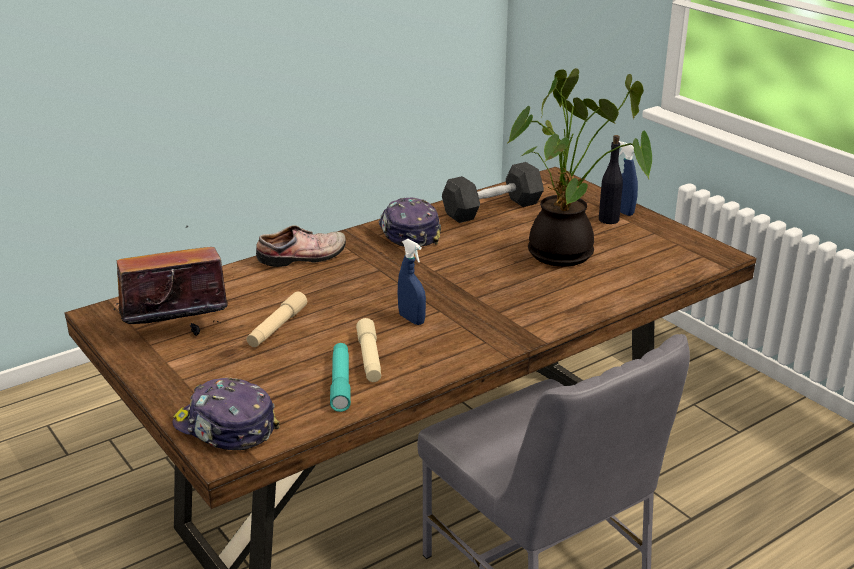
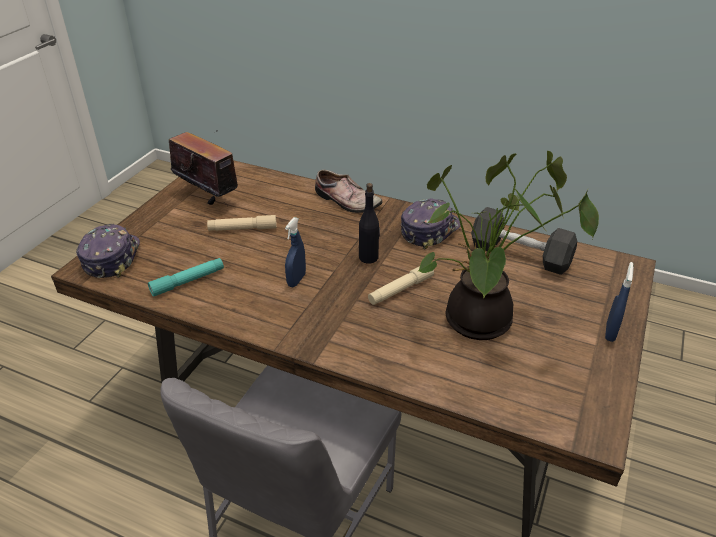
camera: 60 degrees right, 10 degrees up
(369, 358) = (228, 281): beige flashlight -> beige flashlight (400, 289)
(608, 220) = (582, 329): black bottle -> black bottle (369, 257)

